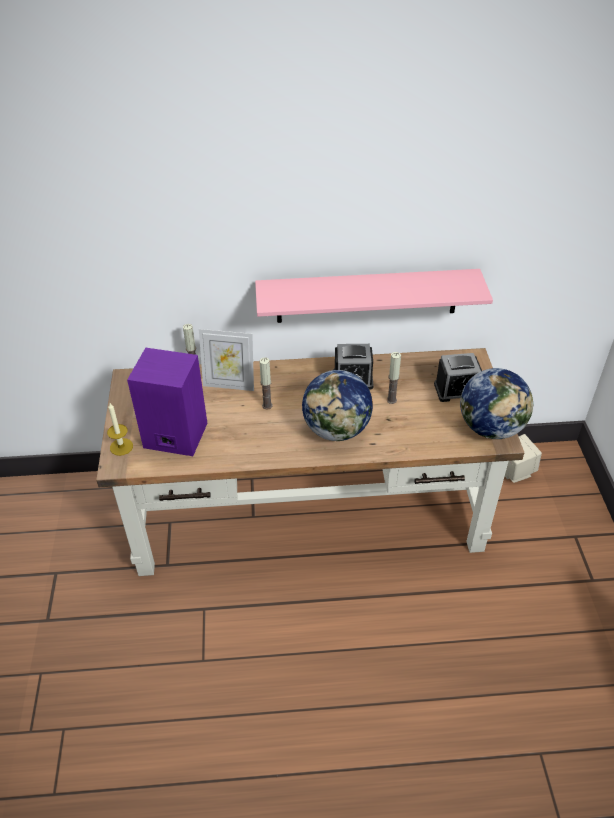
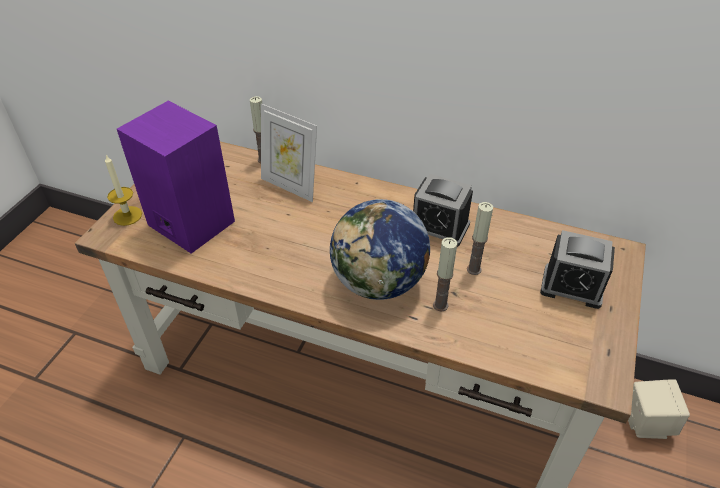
camera: 25 degrees right, 0 degrees up
(267, 405) = (315, 224): candle -> candle (440, 305)
(367, 296) = (488, 120): pink shelf -> none
(491, 428) = (596, 357): globe -> none

